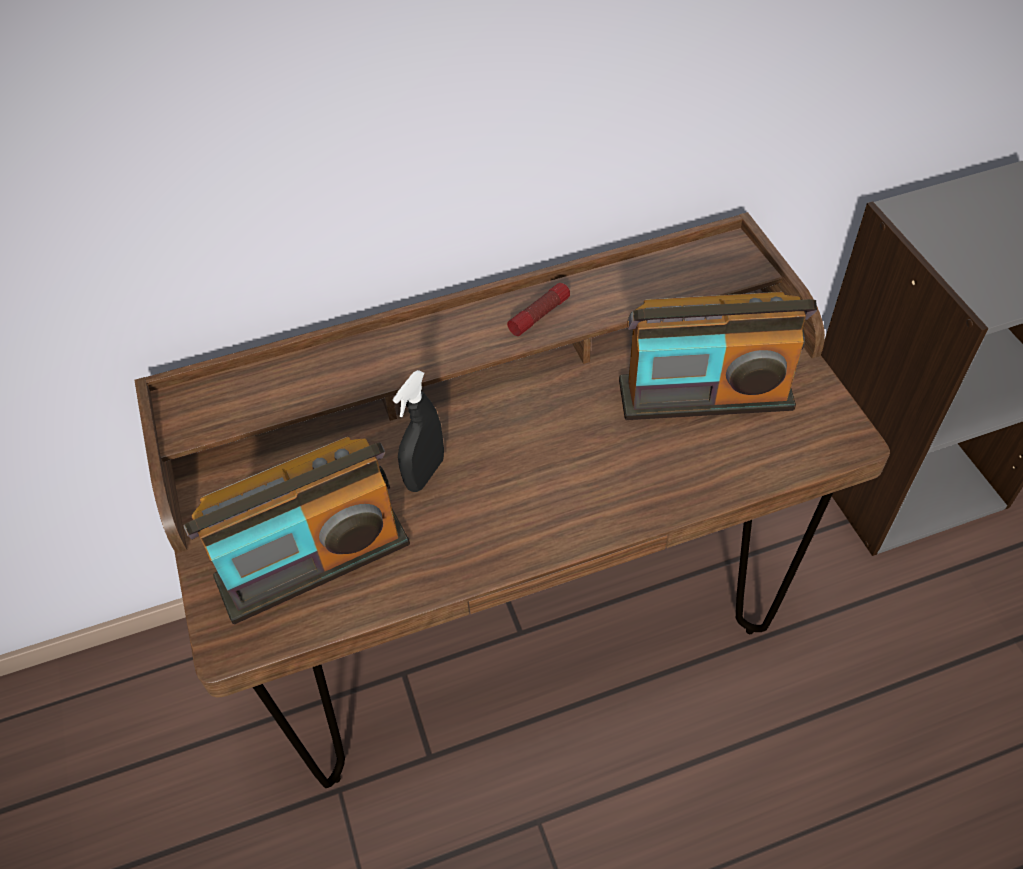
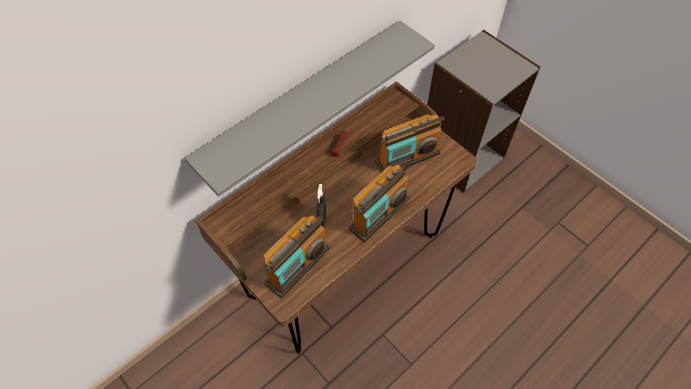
camera: 25 degrees left, 5 degrees up
(466, 174) = (303, 102): none -> grey shelf
(570, 505) = (379, 214): none -> radio

